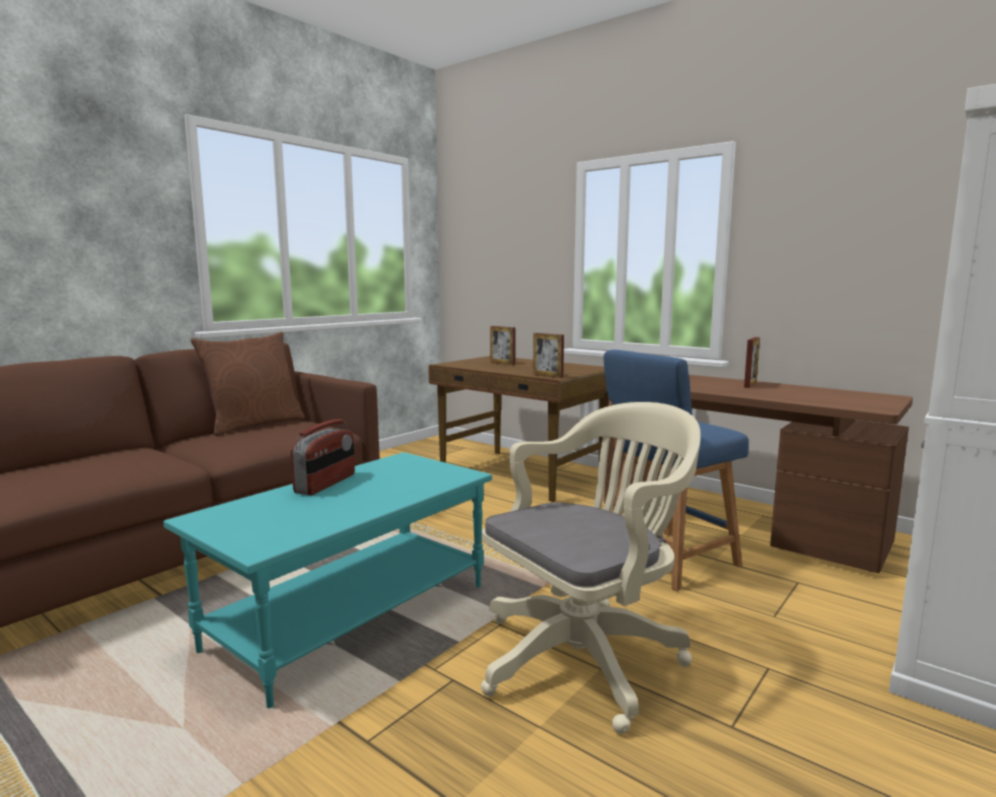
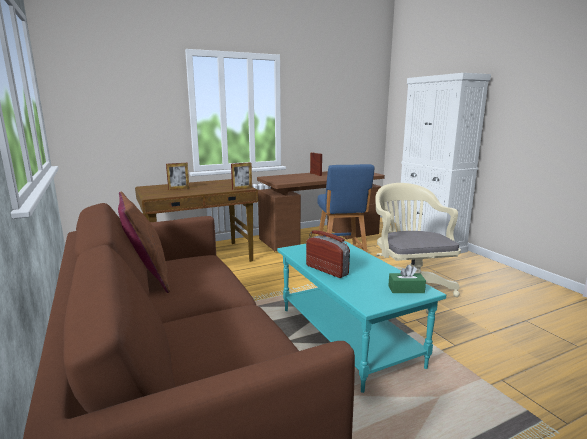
camera: 65 degrees left, 5 degrees up
(261, 535) = (406, 289): none -> green tissue box

